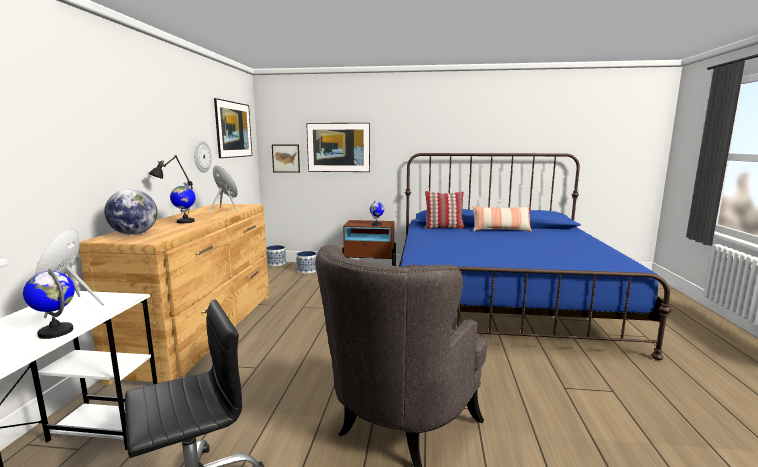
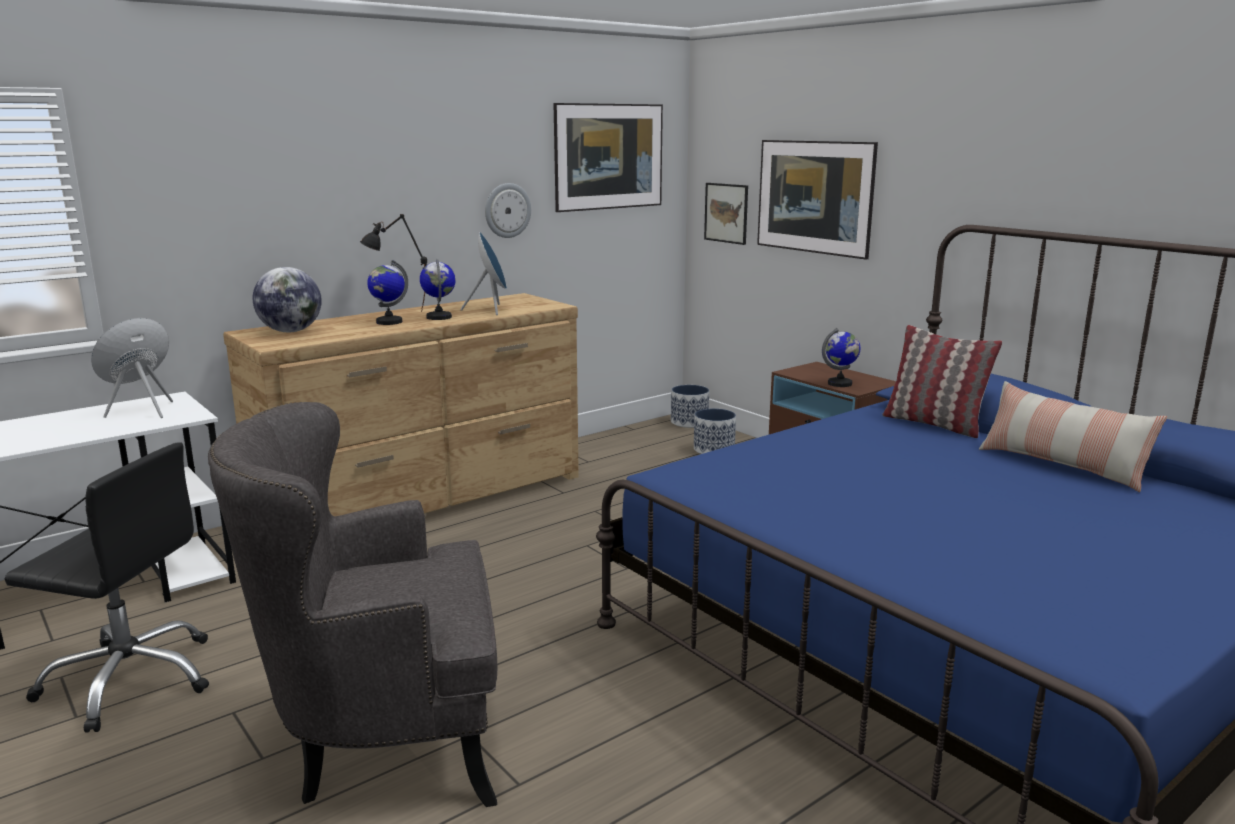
camera: 45 degrees right, 5 degrees up
(56, 332) = (78, 435): globe -> globe (439, 317)

